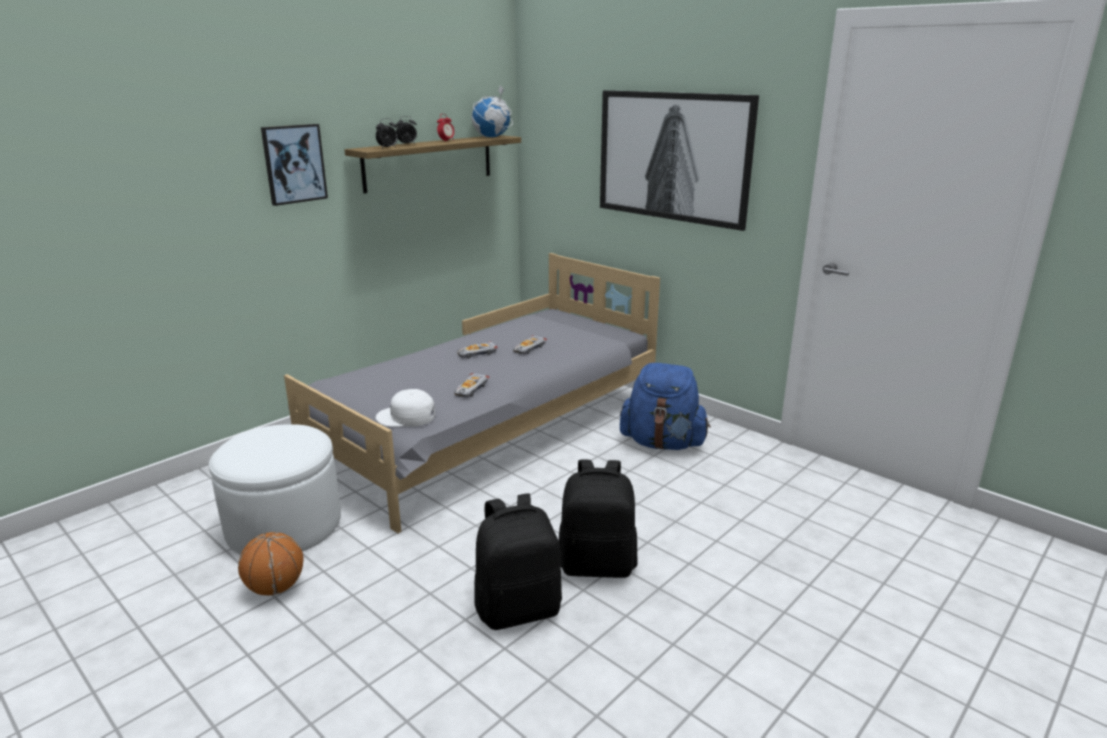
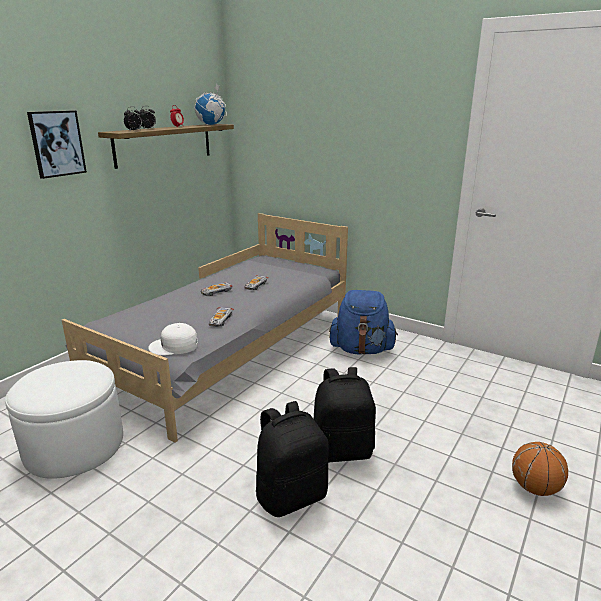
camera: 10 degrees left, 0 degrees up
(276, 588) = (78, 504): basketball -> basketball (534, 488)
(672, 157) = (354, 135): picture -> none

